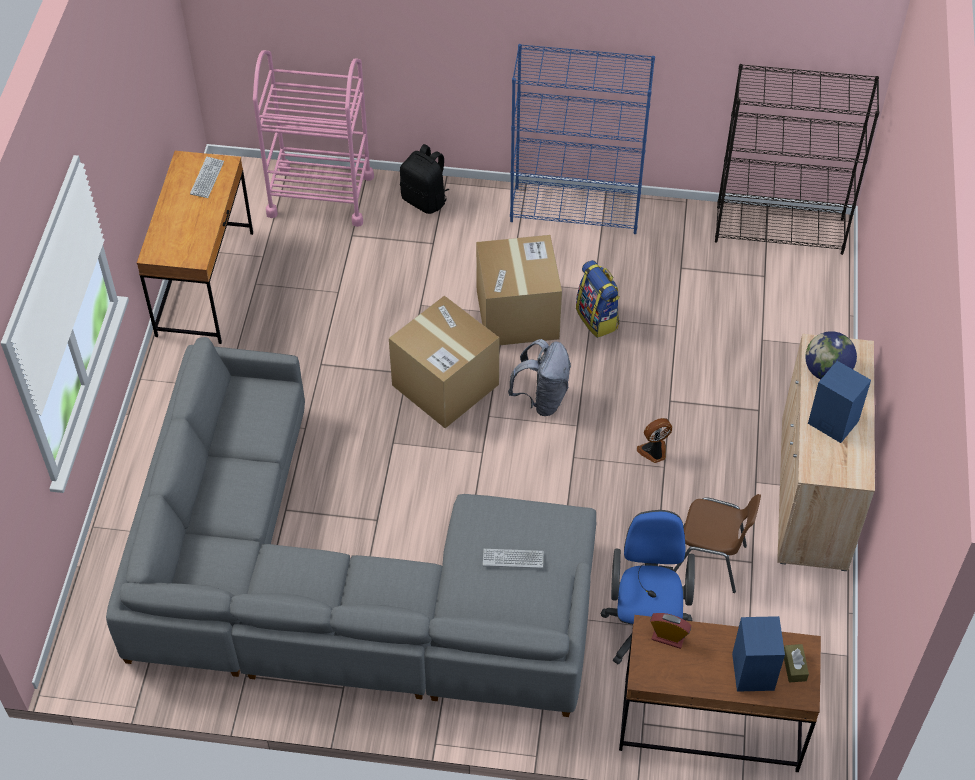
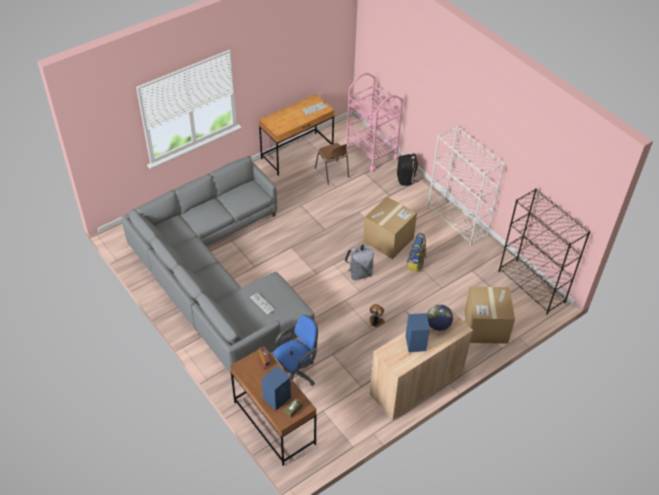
camera: 45 degrees right, 5 degrees down
(445, 385) = (332, 243): cardboard box -> cardboard box (485, 327)
(576, 210) = (458, 221): blue bookcase -> white bookcase
(710, 562) = (346, 373): brown chair -> brown chair (332, 173)

